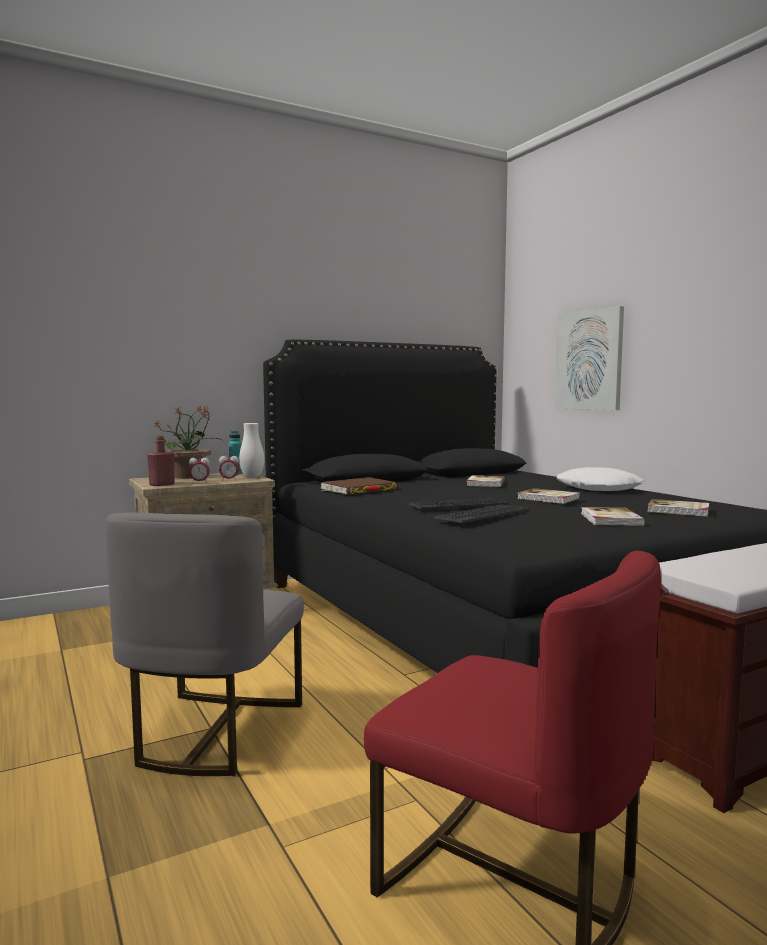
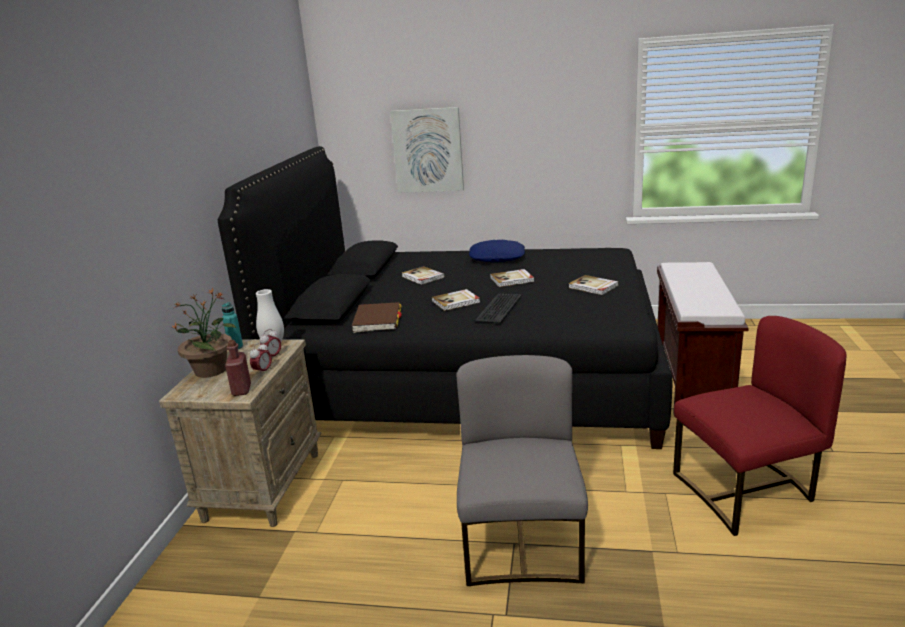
camera: 50 degrees left, 15 degrees up
(213, 732) = (522, 543): grey chair -> grey chair turned 135 degrees counterclockwise
(482, 515) = (544, 311): keyboard -> none
(599, 489) = (497, 257): white pillow -> blue pillow
(678, 510) = (591, 265): book -> book (456, 302)

